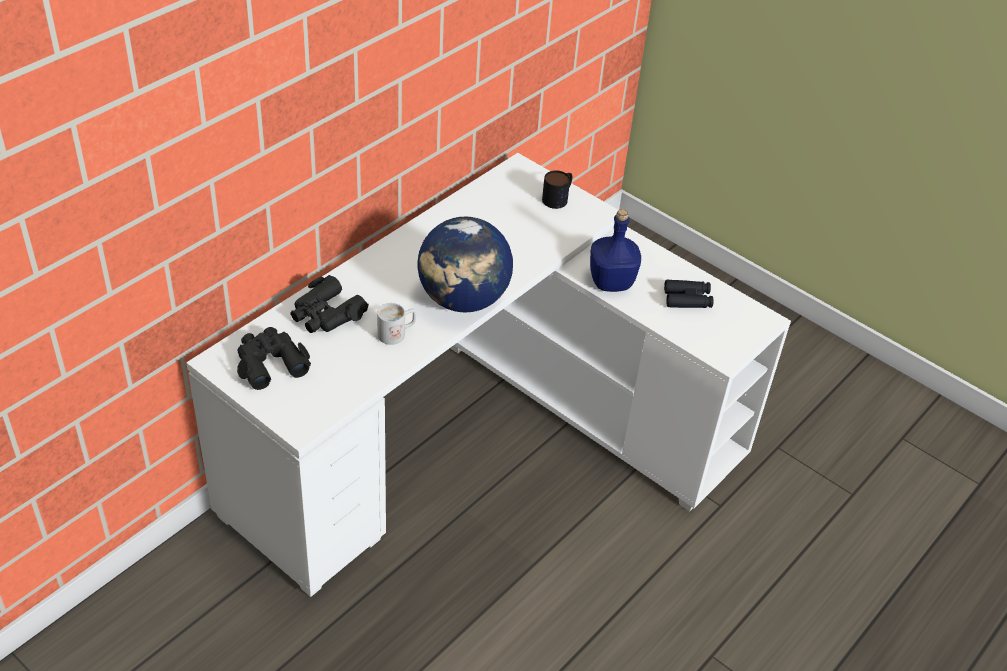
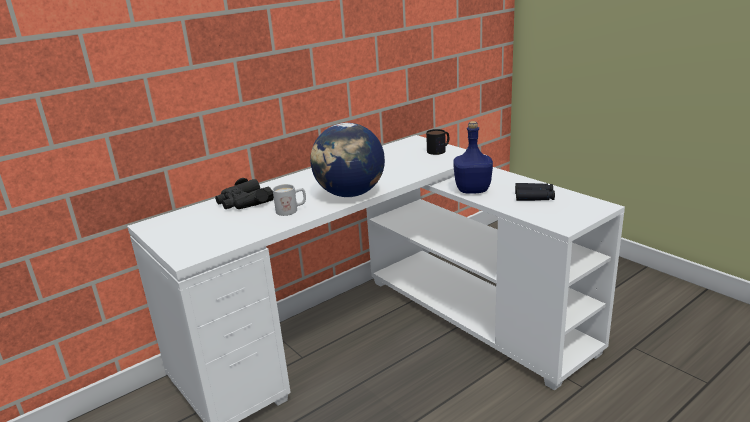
camera: 15 degrees right, 20 degrees down
(270, 362) = (187, 225): black binoculars -> none

